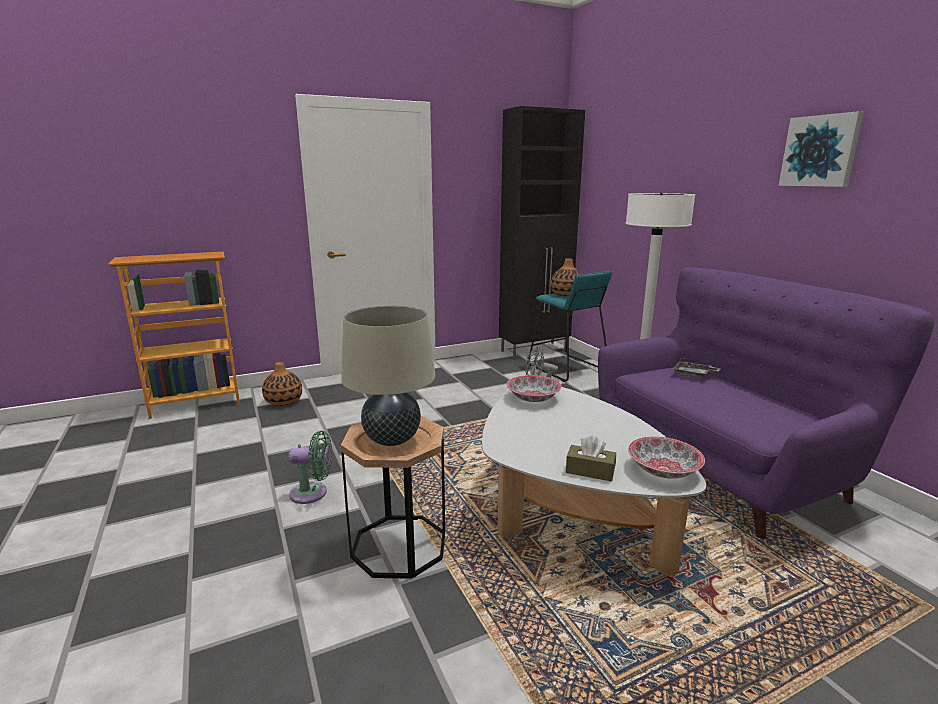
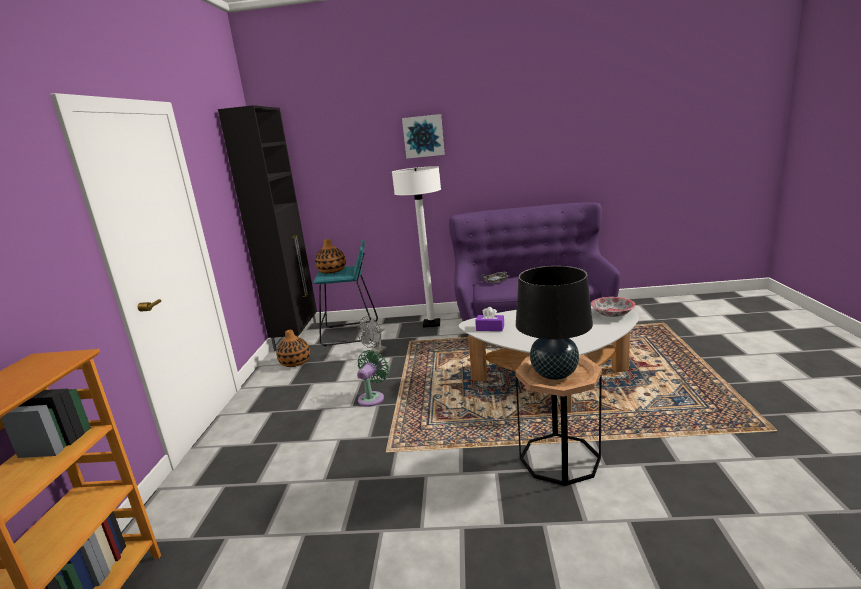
camera: 60 degrees left, 0 degrees up
(284, 401) = (208, 509): vase -> vase (295, 362)
(312, 493) = (453, 499): green fan -> green fan (372, 397)
(392, 439) = (554, 374): beige table lamp -> black table lamp
(532, 398) = (490, 328): bowl -> purple tissue box
(590, 471) = (605, 331): brown tissue box -> none
(820, 151) = (506, 130): picture -> picture (423, 136)

